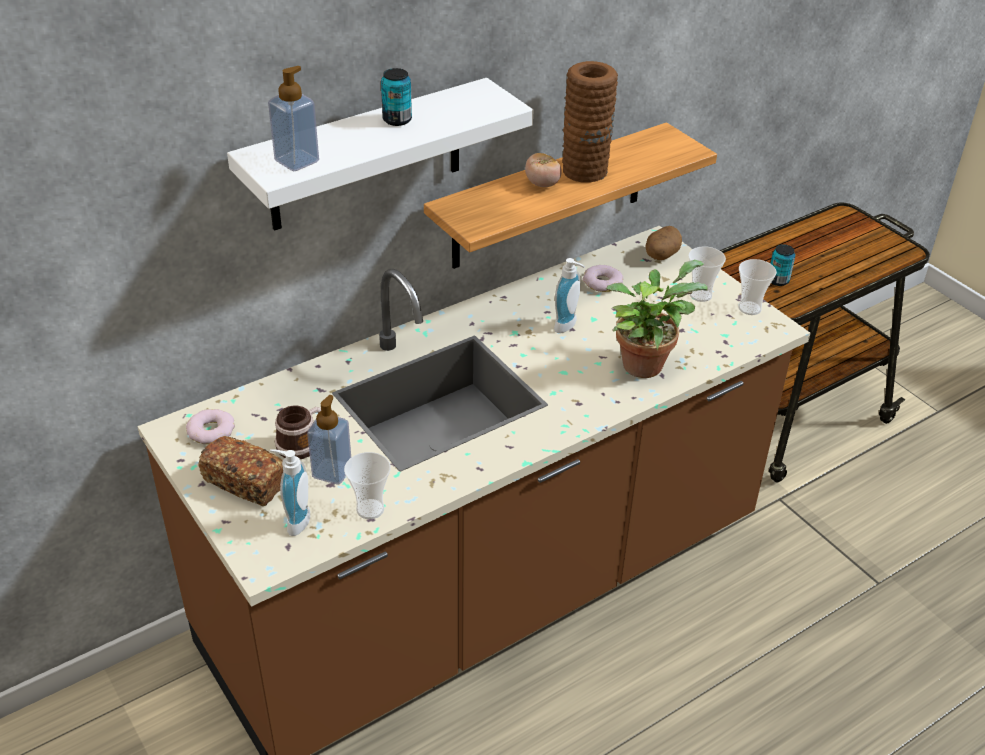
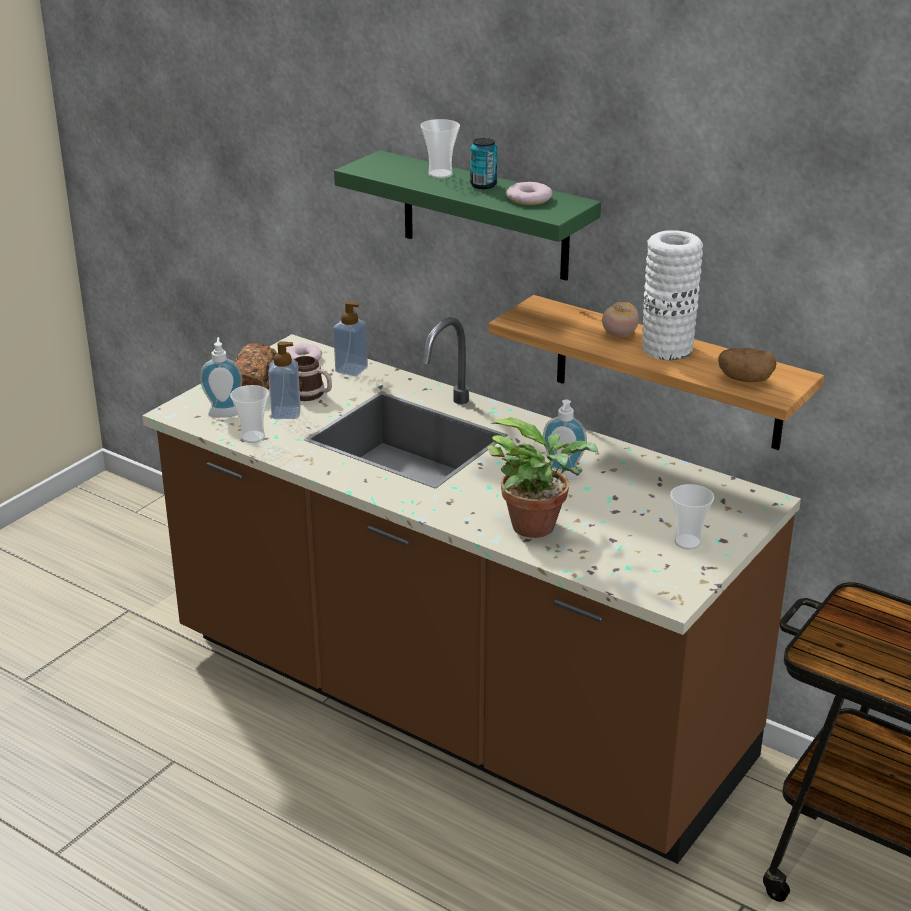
camera: 70 degrees right, 10 degrees down
(297, 161) = (384, 169): soap dispenser -> soap dispenser (351, 370)
(366, 156) = (485, 216): white shelf -> green shelf
(584, 171) = (666, 349): brown vase -> white vase
(602, 282) = (654, 482): donut -> donut (528, 199)
(661, 255) = (739, 507): potato -> potato (744, 380)
(749, 308) = (692, 576): cup -> cup (440, 174)
(778, 280) = (863, 643): can -> none

